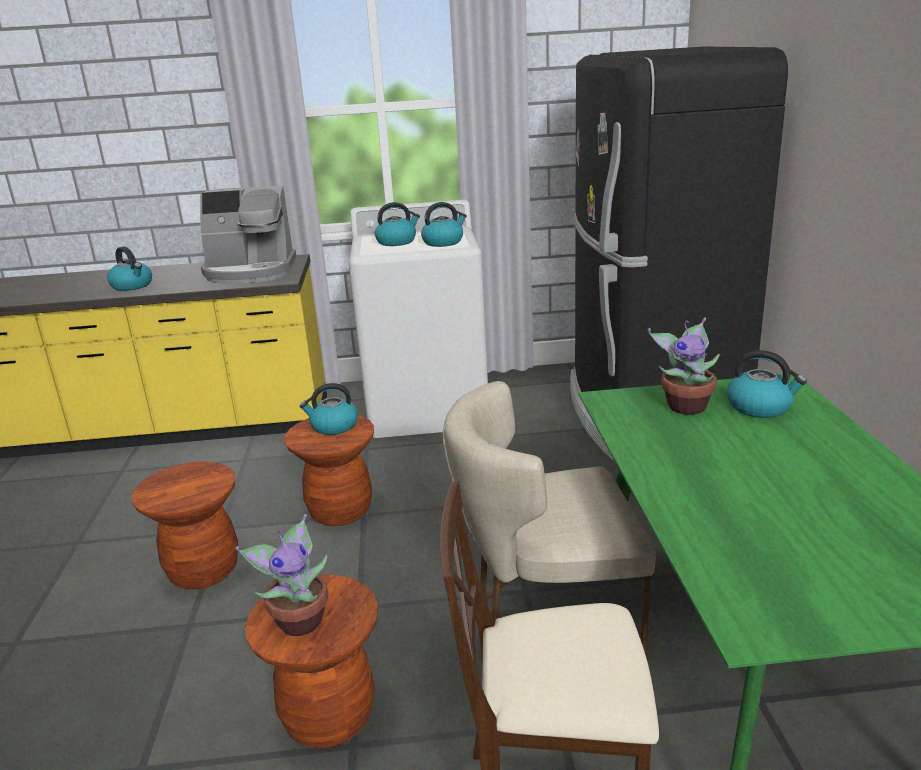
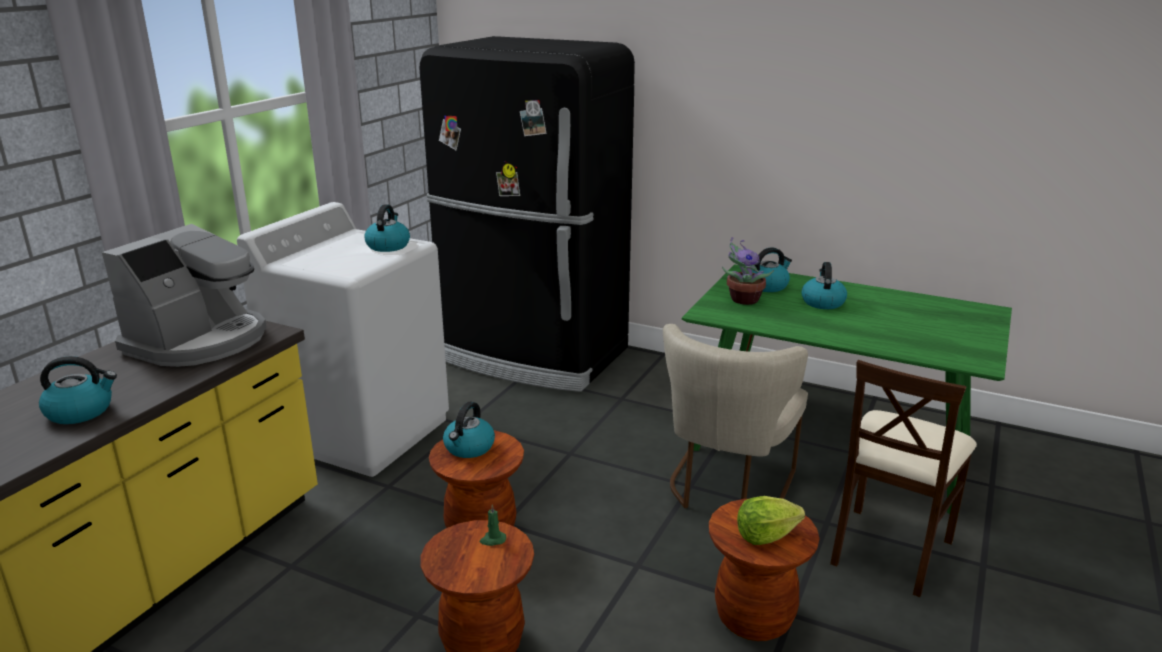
camera: 60 degrees left, 0 degrees up
(205, 484) = (492, 540): none -> green candle
(299, 620) = (765, 536): potted plant -> lettuce
(397, 242) = (341, 258): kettle -> kettle (822, 302)

